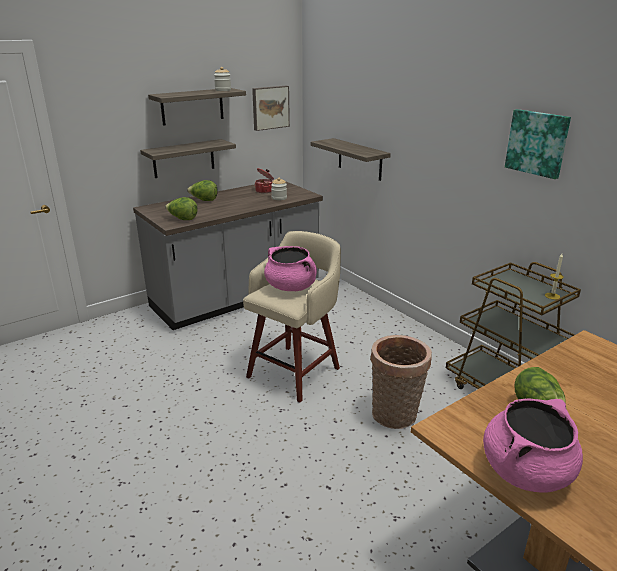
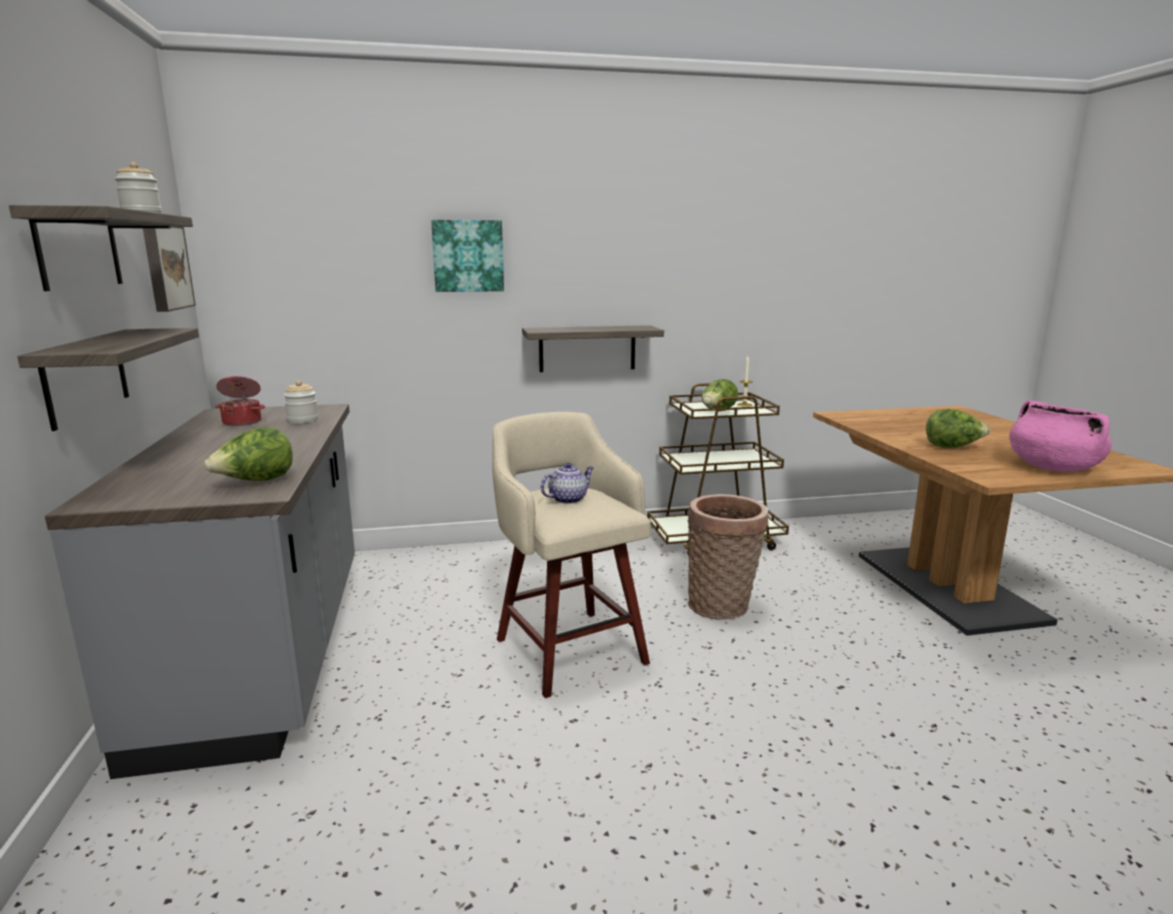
camera: 65 degrees left, 10 degrees down
(204, 200) = (182, 458): lettuce -> lettuce (717, 412)
(291, 287) = (568, 499): pink cooking pot -> teapot
(360, 159) = (377, 335): shelf -> shelf (587, 348)
(537, 143) = (674, 254): picture -> picture (468, 256)

